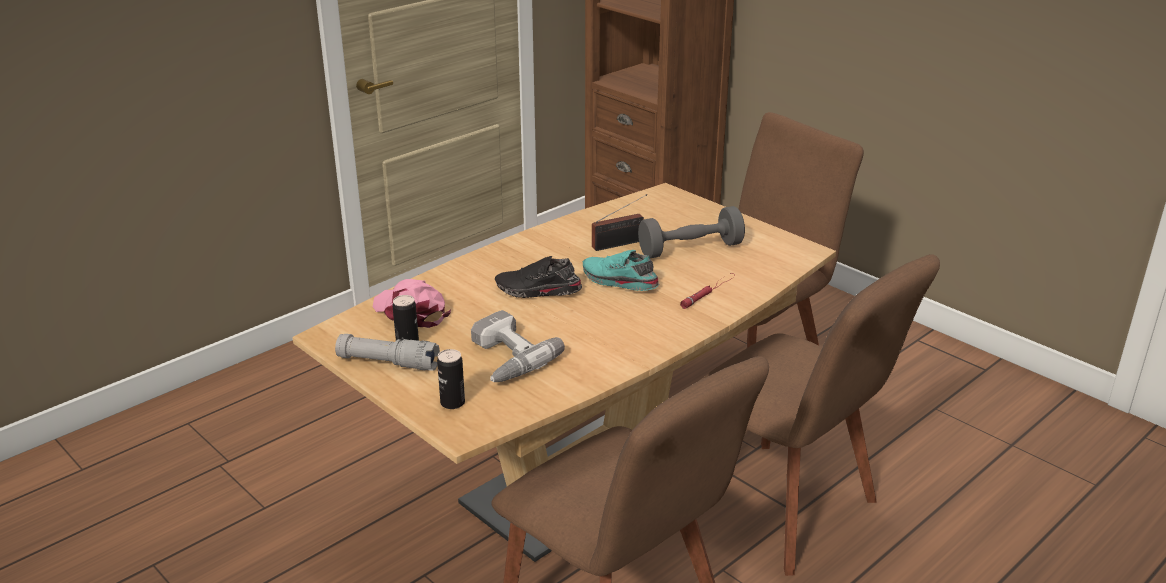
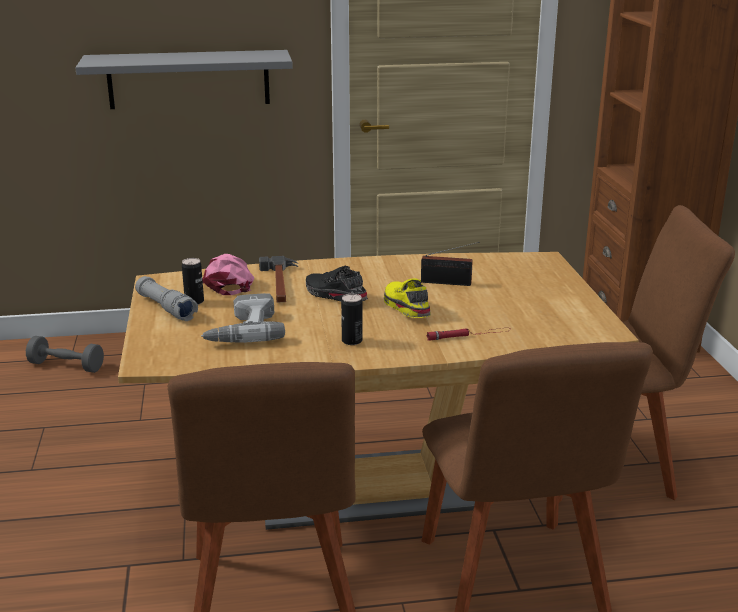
camera: 35 degrees right, 5 degrees down
(159, 71) = (188, 79): none -> grey shelf
(452, 403) = (166, 344): can -> can (352, 341)
(465, 295) = (280, 283): none -> hammer
(618, 282) = (405, 307): turquoise shoe -> yellow shoe
(690, 249) = (501, 302): grey dumbbell -> grey dumbbell (66, 366)

